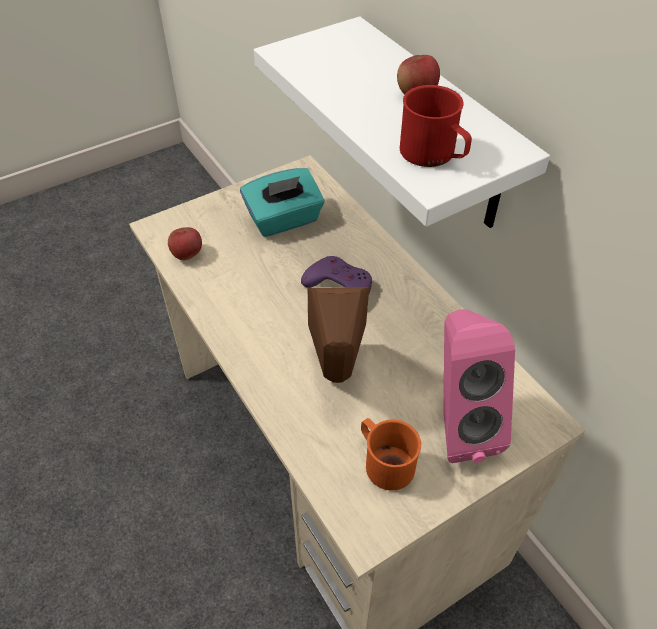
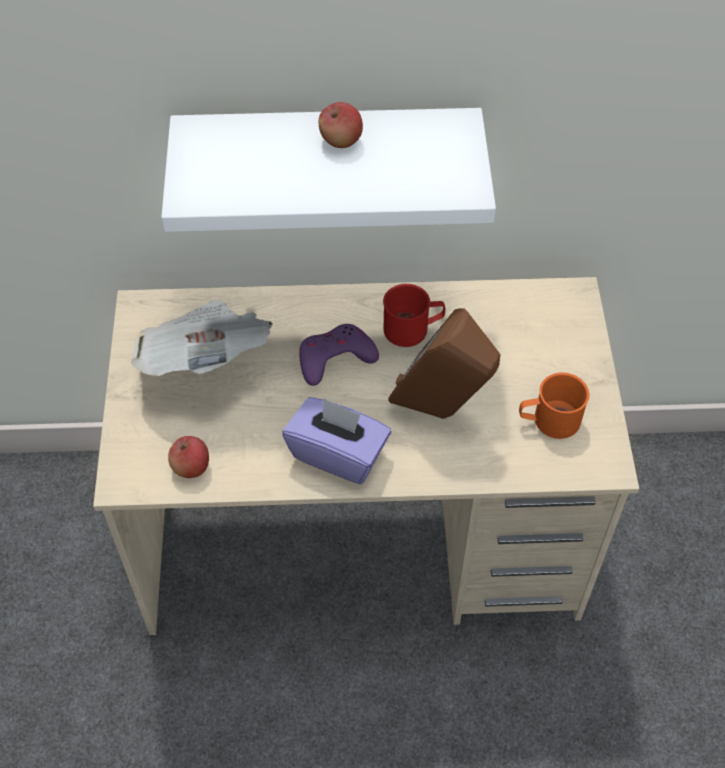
camera: 60 degrees left, 5 degrees up
(250, 328) = (338, 454): none -> purple tissue box
(284, 220) = (205, 359): turquoise tissue box -> newspaper
(434, 155) = (433, 172): red mug -> red mug (413, 329)
(458, 425) = (544, 353): pink speaker -> none

